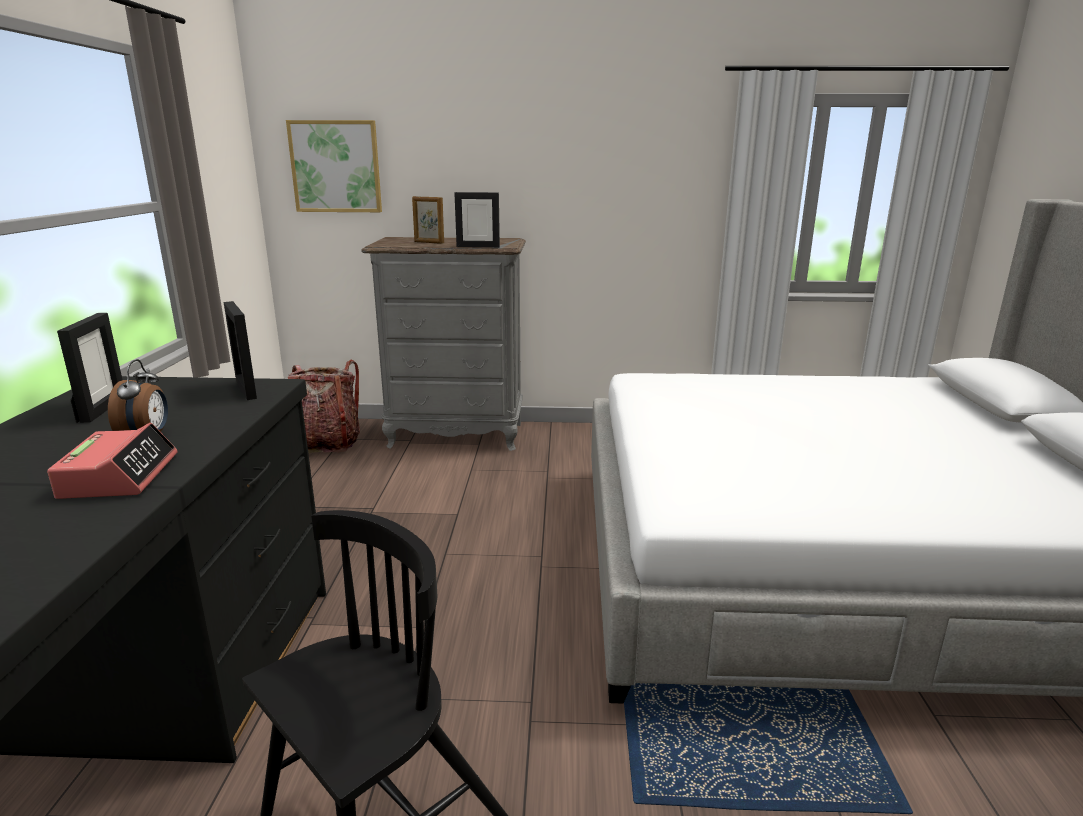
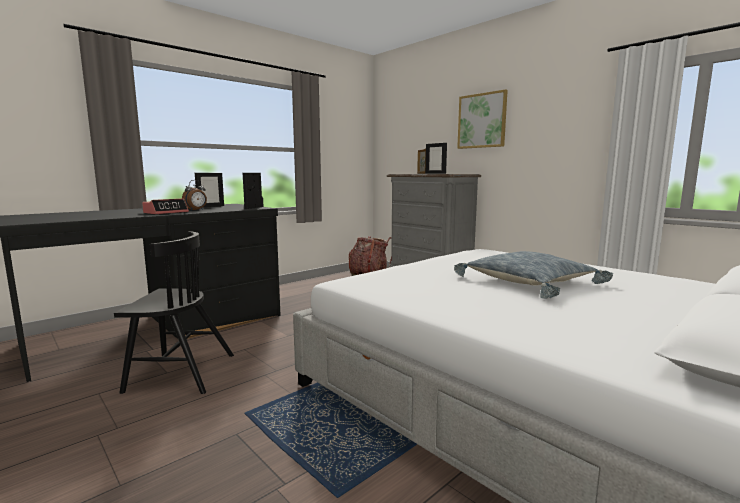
camera: 45 degrees right, 10 degrees down
(336, 167) = (400, 139): picture -> picture (482, 121)
(814, 424) = (529, 279): none -> pillow

